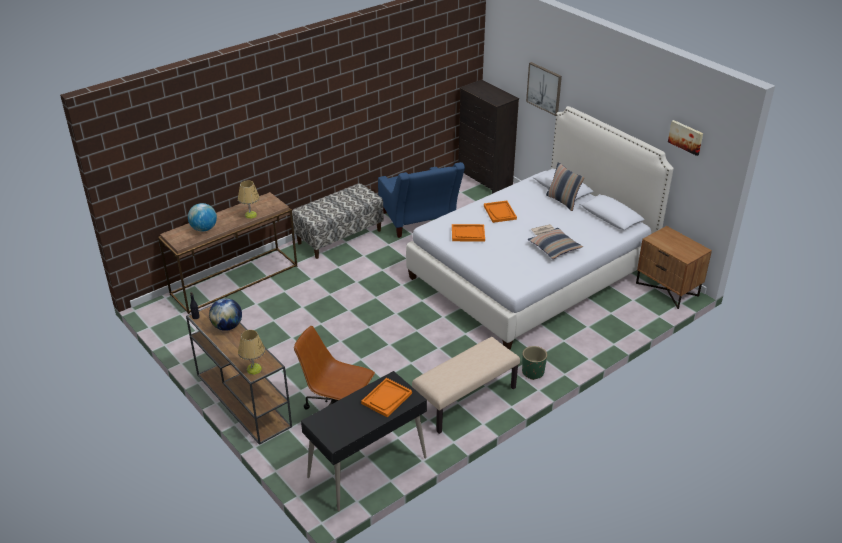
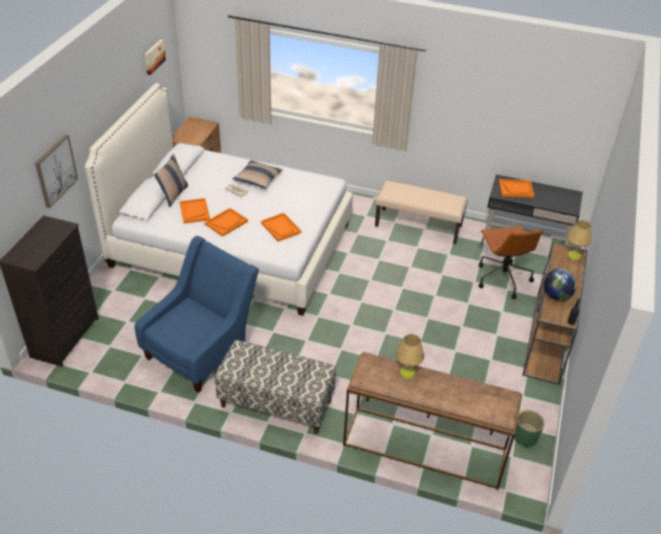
camera: 125 degrees left, 5 degrees up
(204, 229) = (467, 395): globe -> none
(529, 203) = (194, 211): none -> orange tray
(533, 372) = (358, 206): green planter -> green planter (525, 437)

